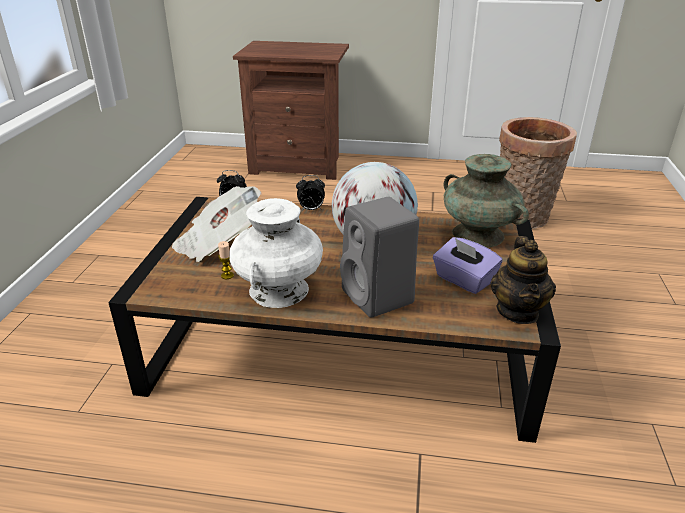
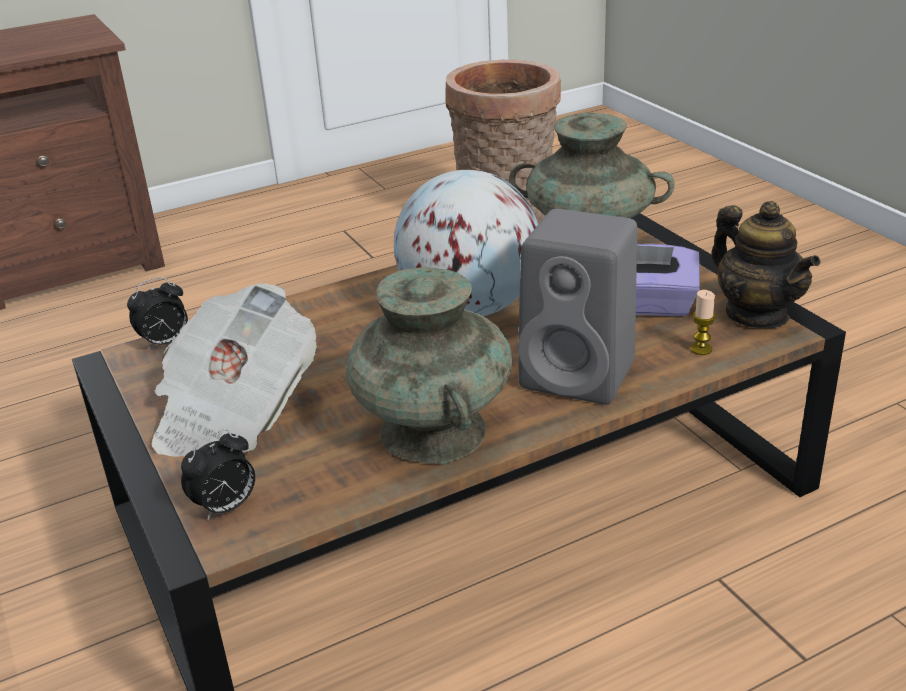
camera: 35 degrees left, 0 degrees up
(227, 275) = (321, 450): candle -> candle (701, 349)
(279, 290) = (433, 430): white vase -> turquoise vase
(311, 209) = (311, 300): alarm clock -> alarm clock (226, 508)

